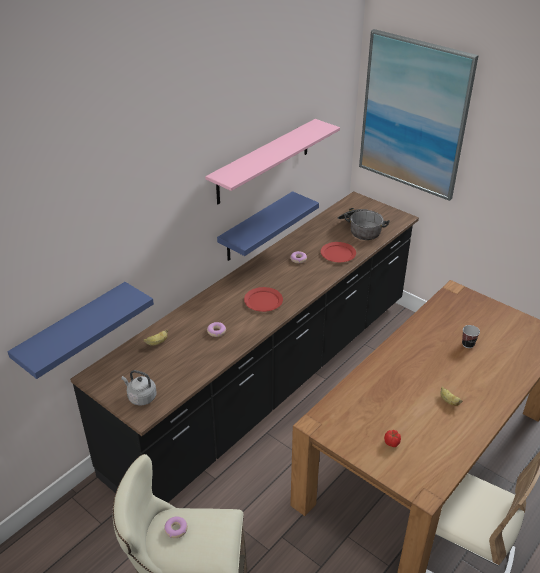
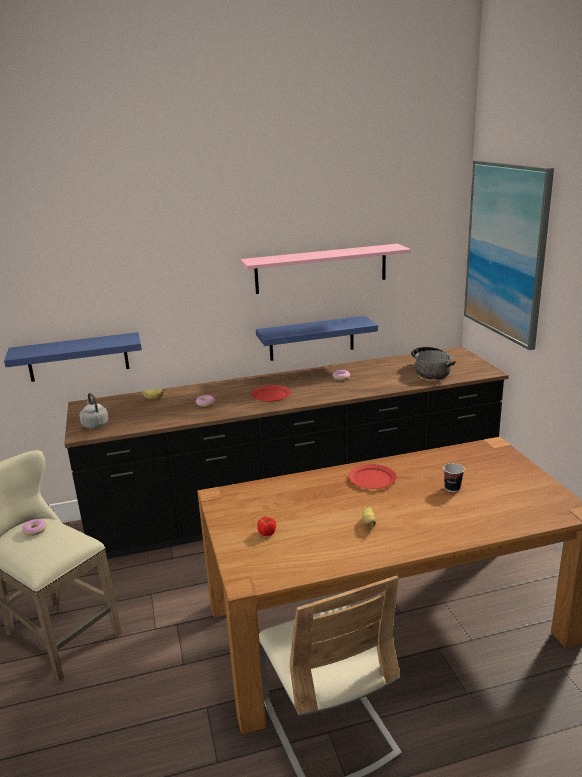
camera: 35 degrees right, 15 degrees down
(338, 253) = (384, 381): red plate -> red plate (372, 478)

